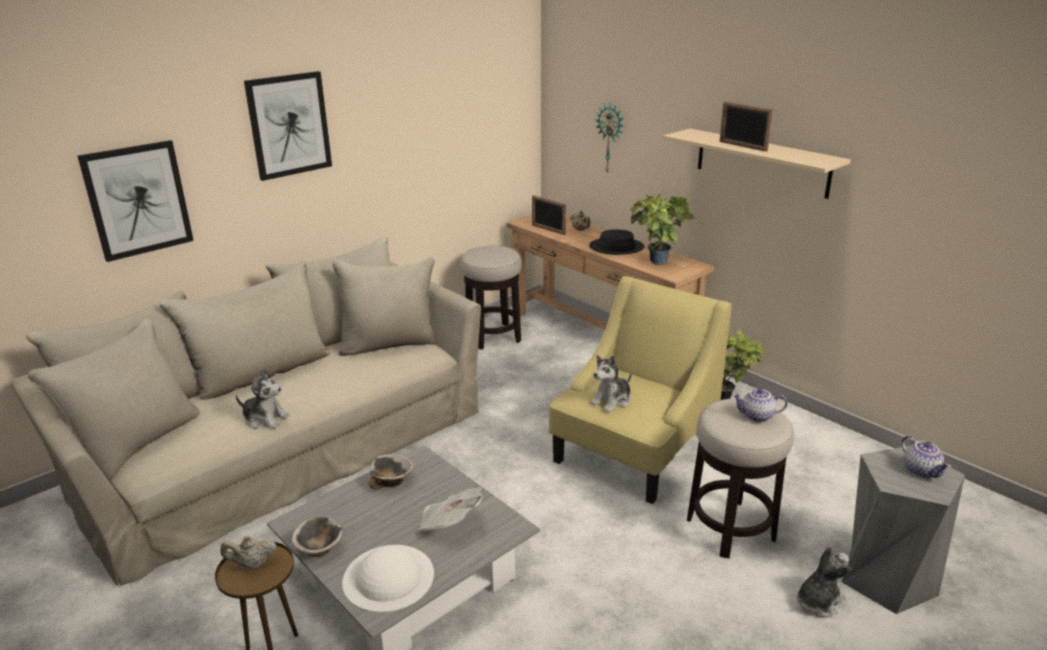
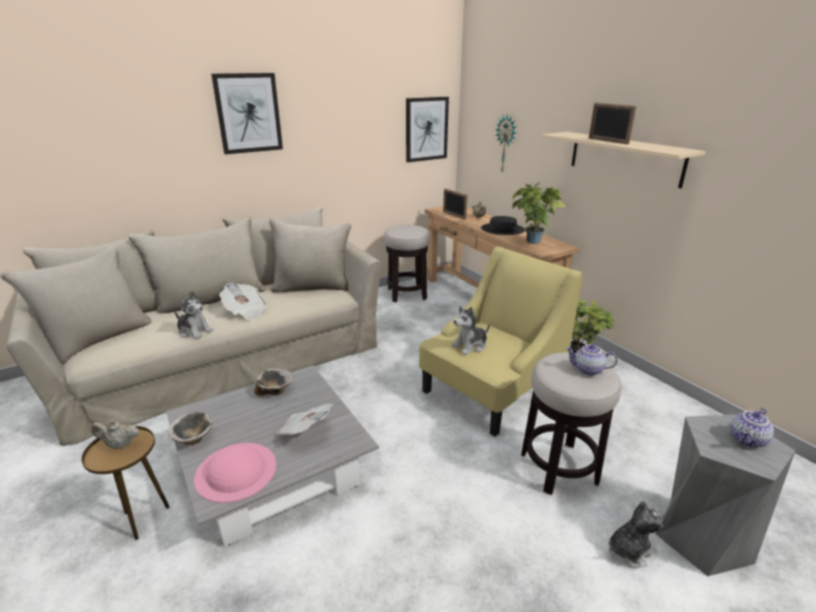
camera: 10 degrees right, 0 degrees up
(138, 200) = (124, 158): picture -> picture (426, 129)
(319, 386) = (245, 312): none -> newspaper
(388, 577) = (236, 471): white hat -> pink hat
(922, 470) = (748, 440): teapot -> teapot turned 60 degrees clockwise

